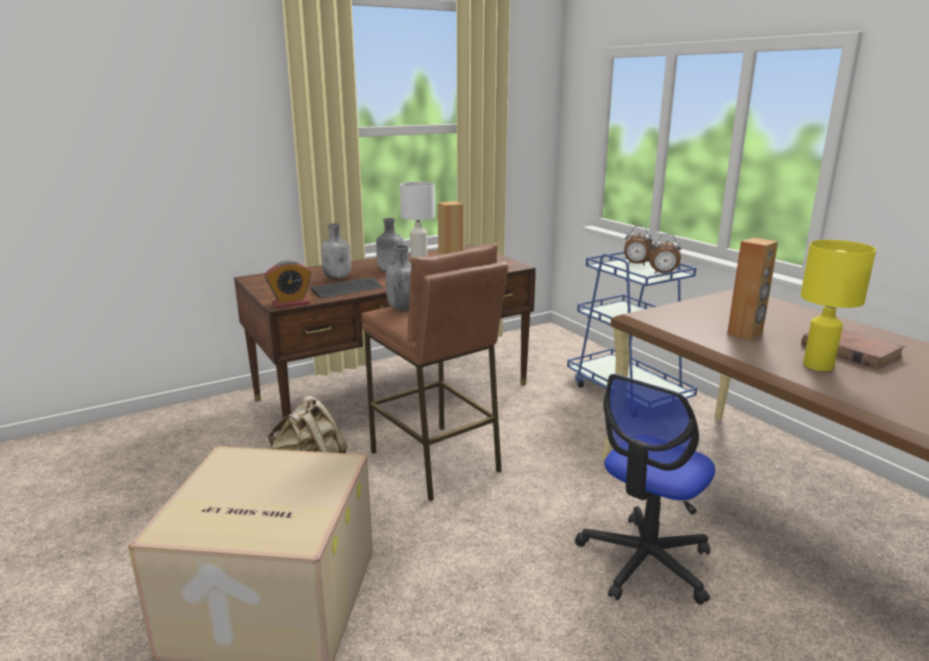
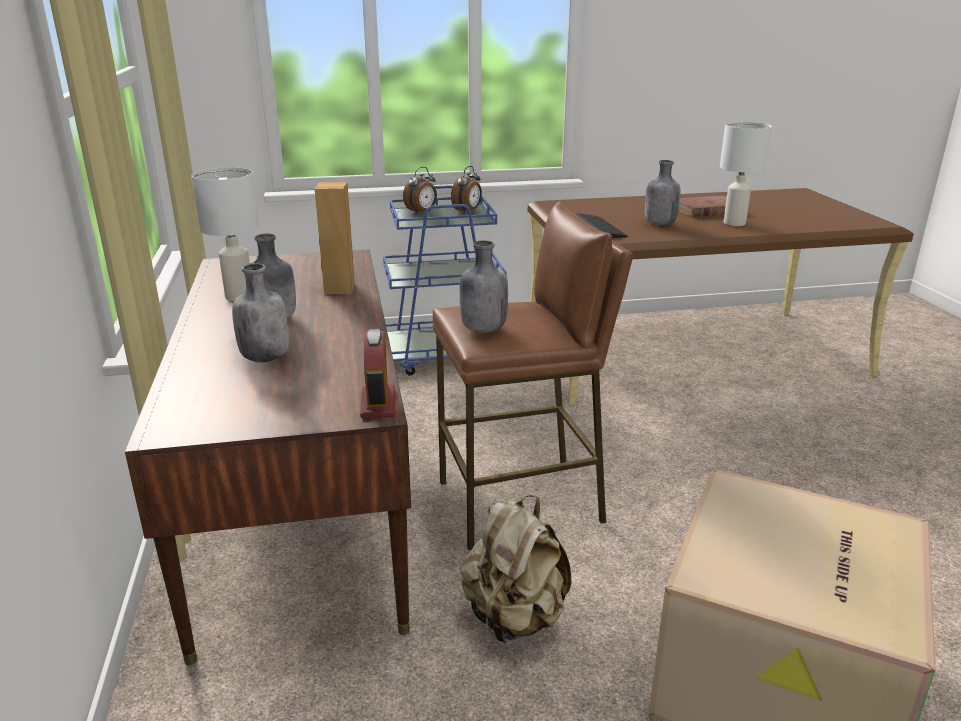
camera: 70 degrees left, 5 degrees up
(347, 289) = (344, 356): keyboard -> keyboard (600, 227)
(645, 562) = (735, 430): office chair -> none
(745, 334) = (659, 224): brown speaker -> grey bottle
(818, 365) = (733, 223): yellow table lamp -> white table lamp

